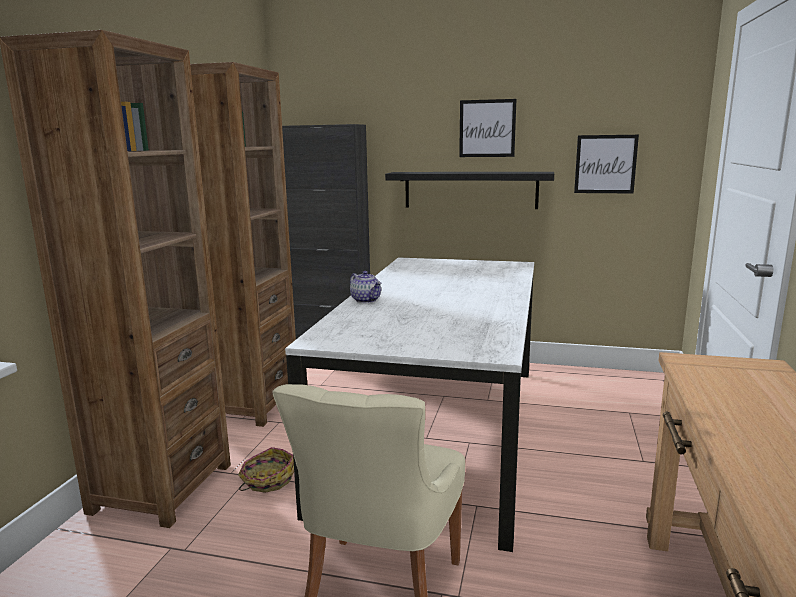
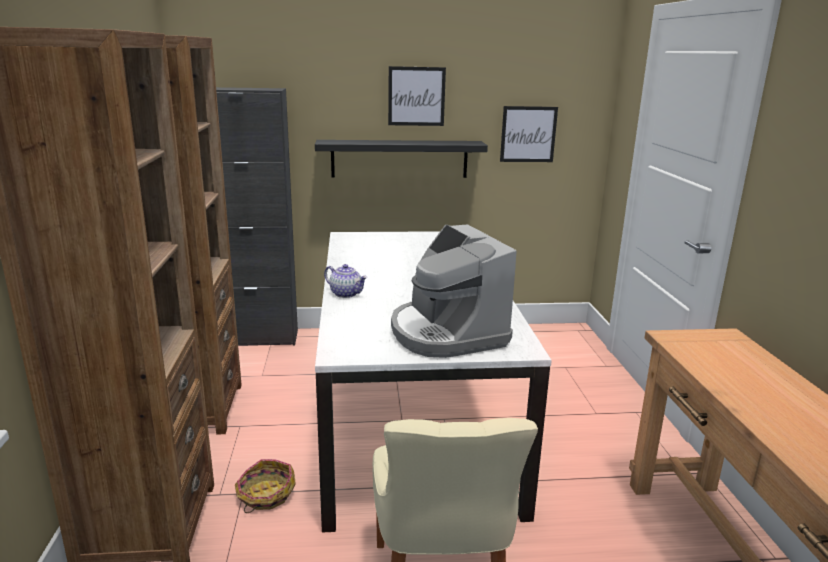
camera: 20 degrees left, 5 degrees up
(431, 335) = (446, 333): none -> coffee machine

